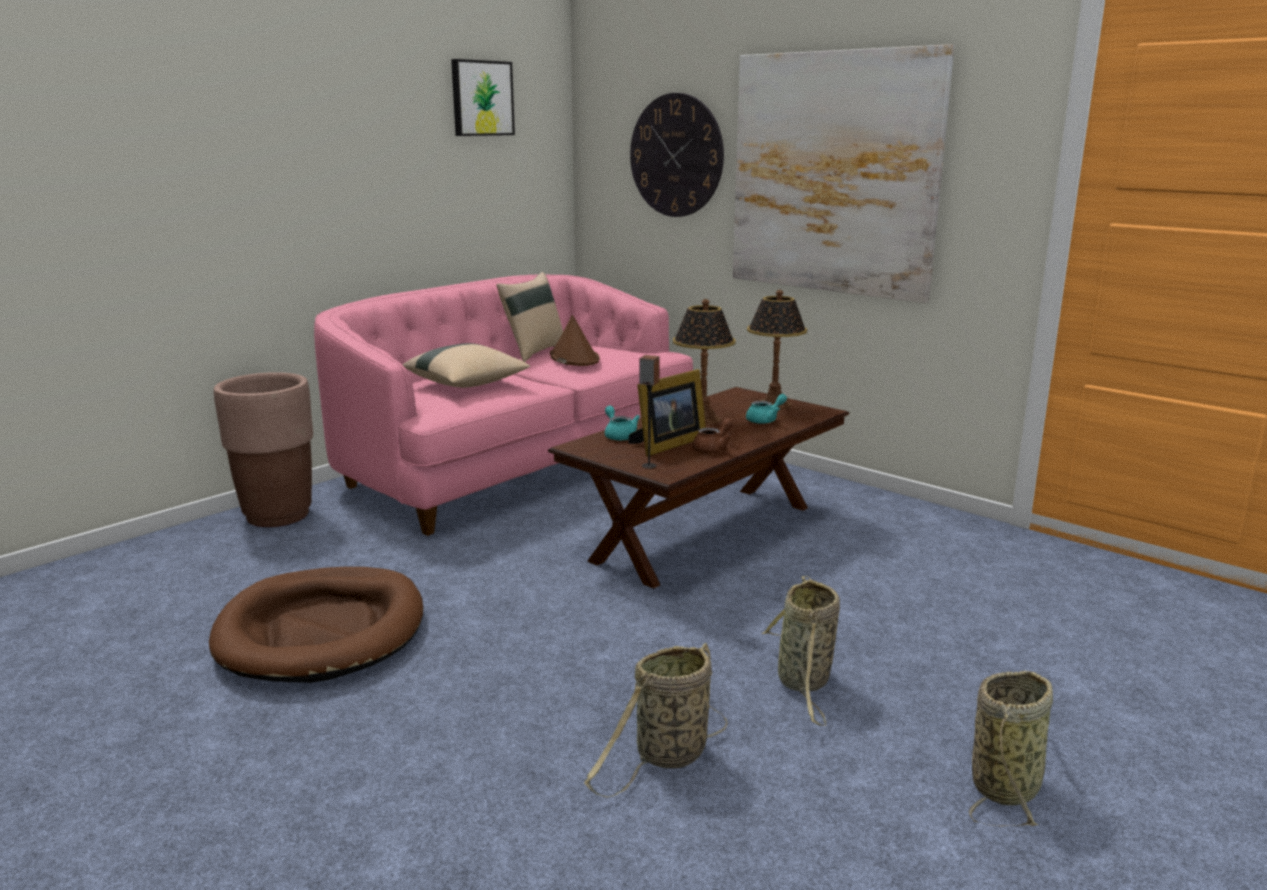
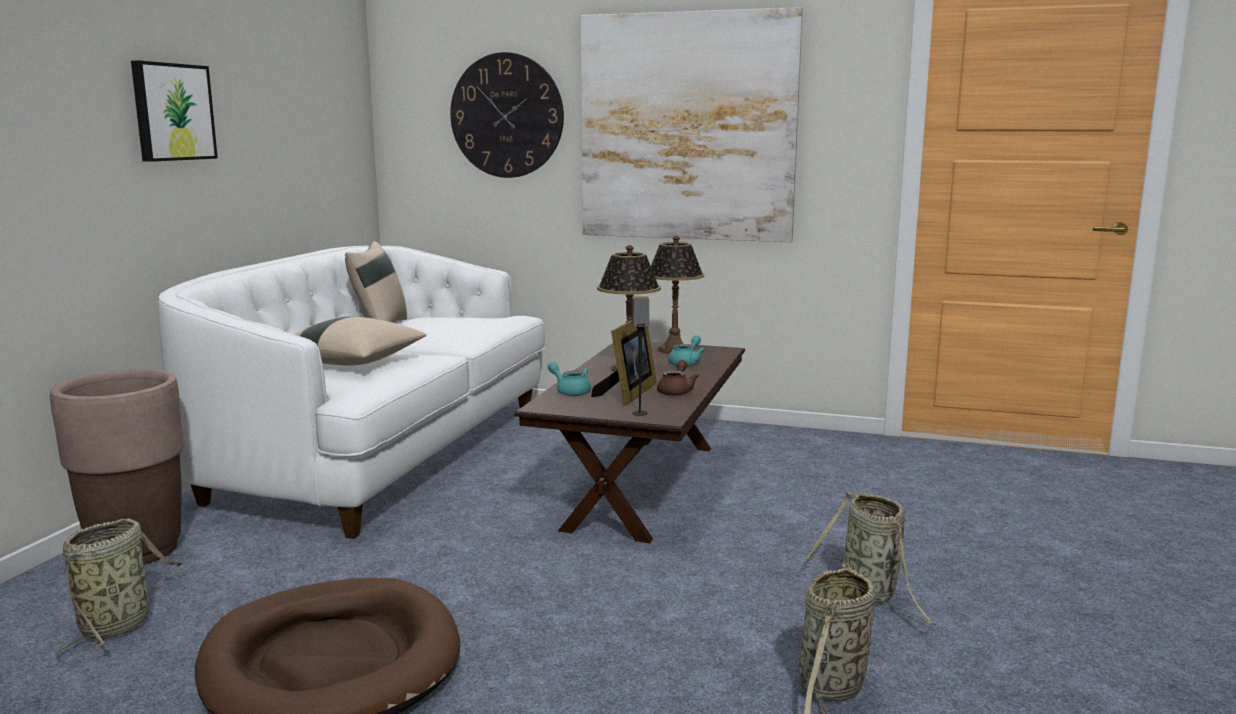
camera: 25 degrees left, 5 degrees down
(481, 98) = (295, 52): picture -> picture (172, 112)
(516, 466) = (382, 454): pink sofa -> white sofa
(574, 358) = (438, 328): brown hat -> none
(1006, 785) = (1105, 637): basket -> basket (119, 624)

